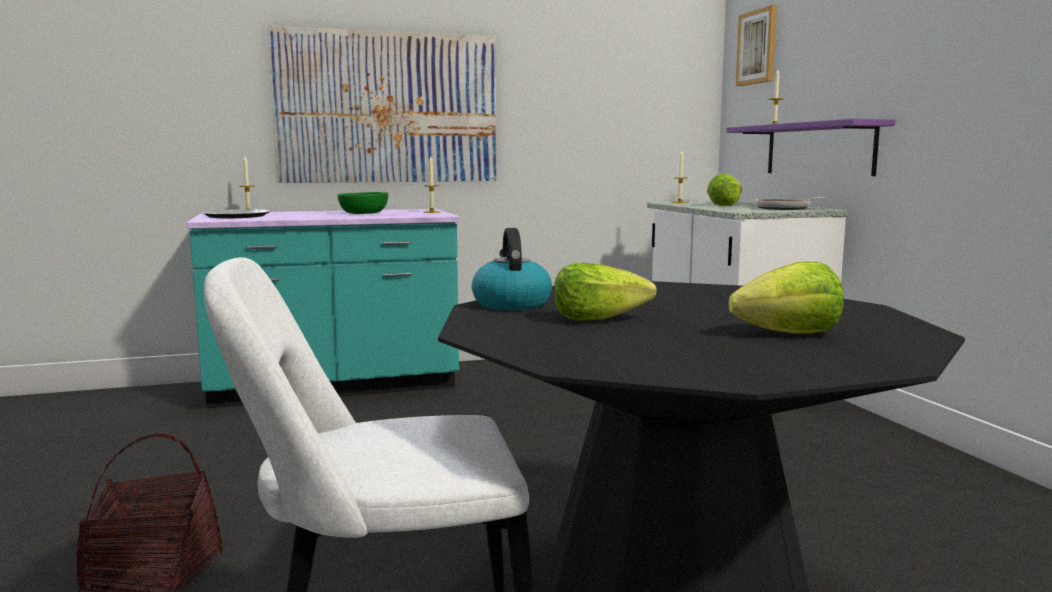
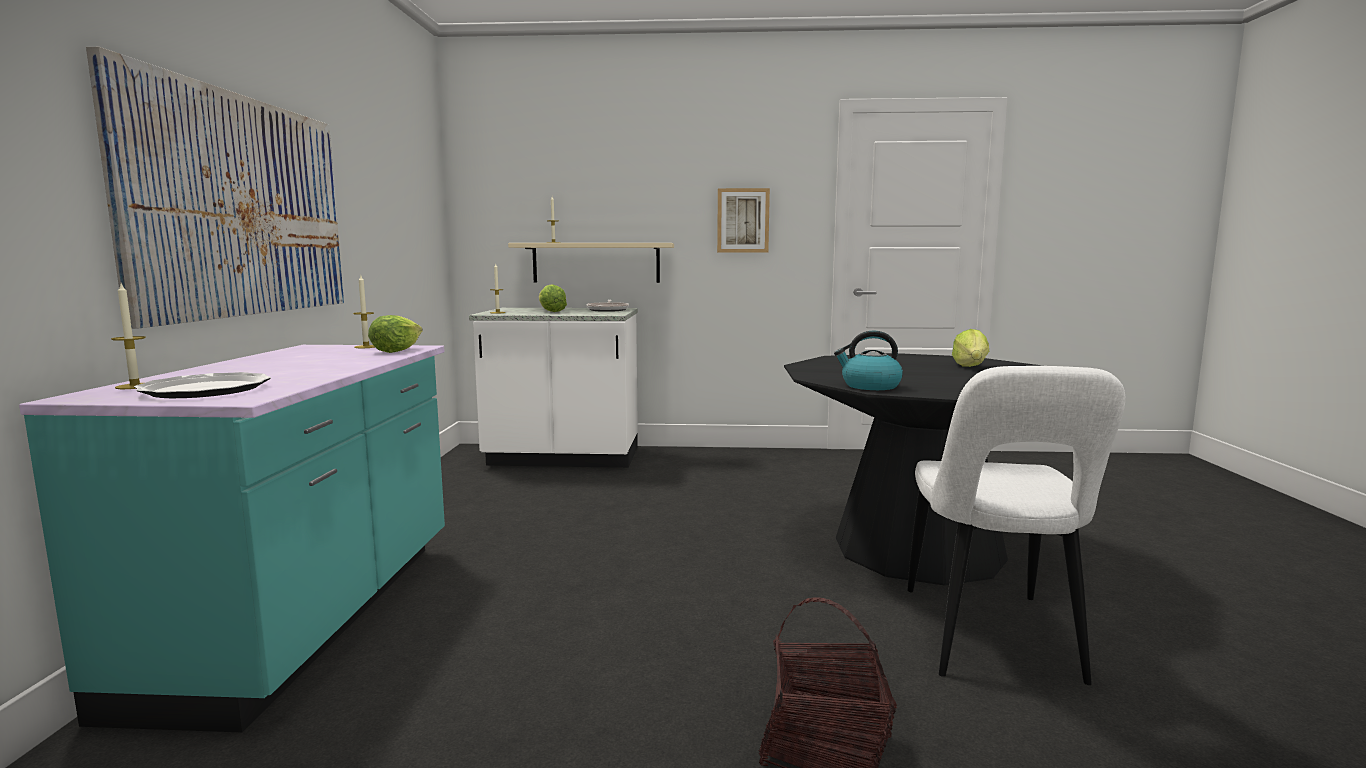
camera: 70 degrees left, 0 degrees up
(363, 213) = (315, 359): green bowl -> none
(598, 318) = (927, 380): lettuce -> lettuce (397, 350)
(757, 47) = (503, 172): picture -> picture (743, 220)
(818, 149) = (596, 263): purple shelf -> beige shelf

